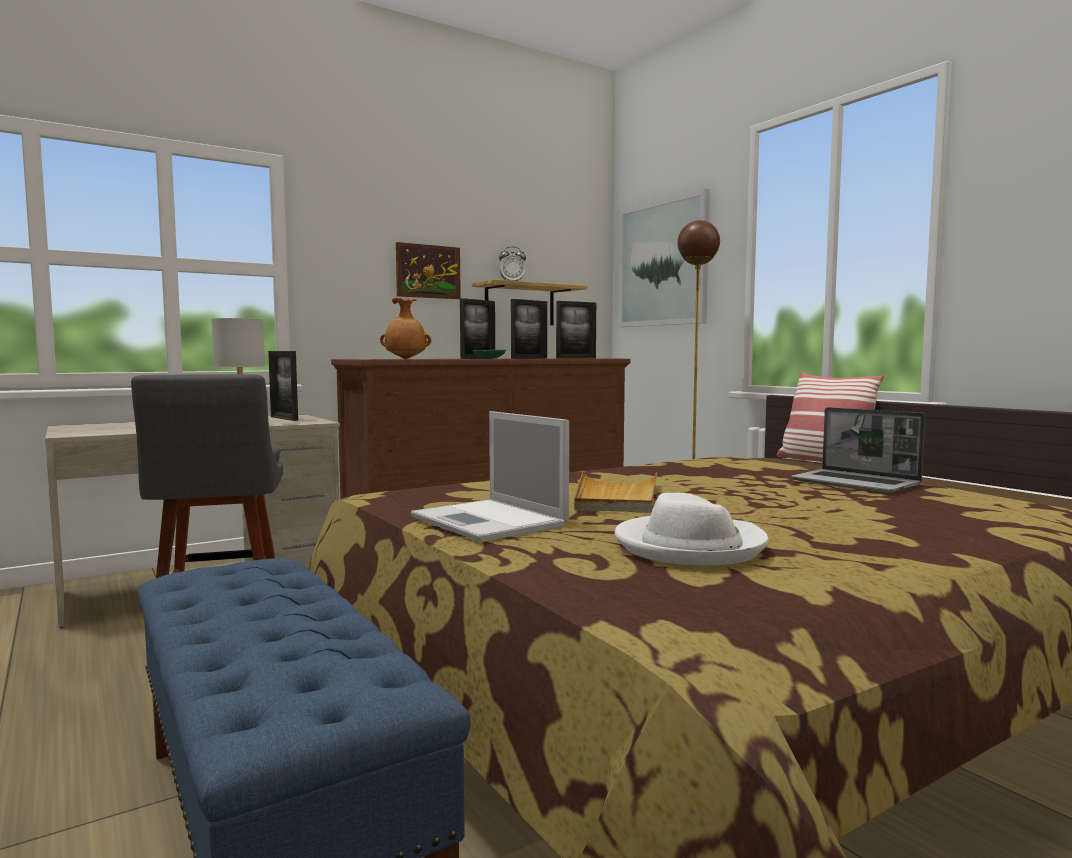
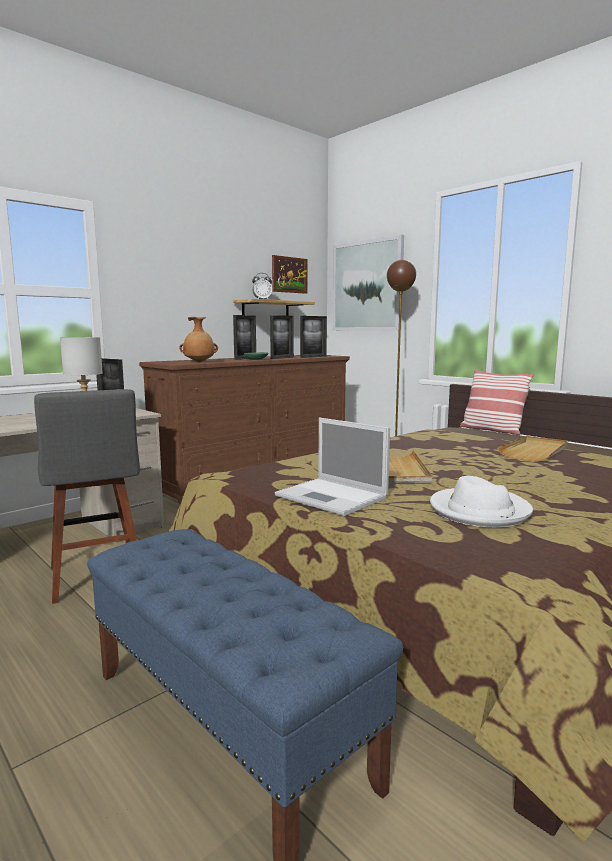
camera: 10 degrees left, 5 degrees up
(428, 271) = (202, 292): picture -> picture (289, 275)
(856, 483) = (534, 451): laptop -> beige tray

